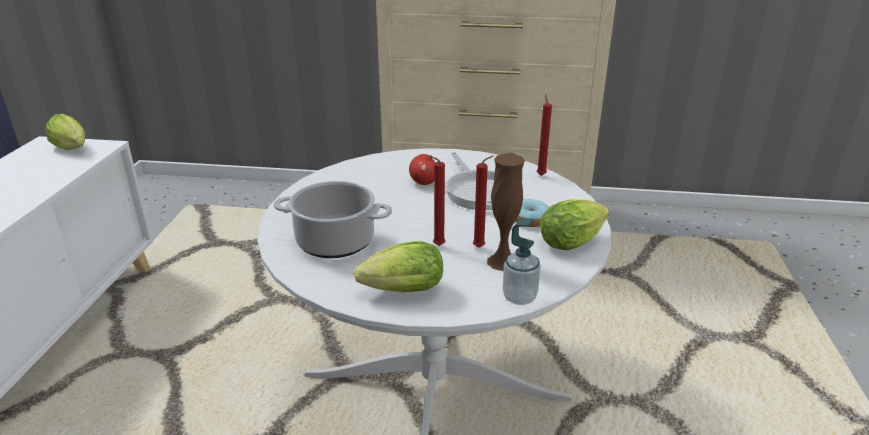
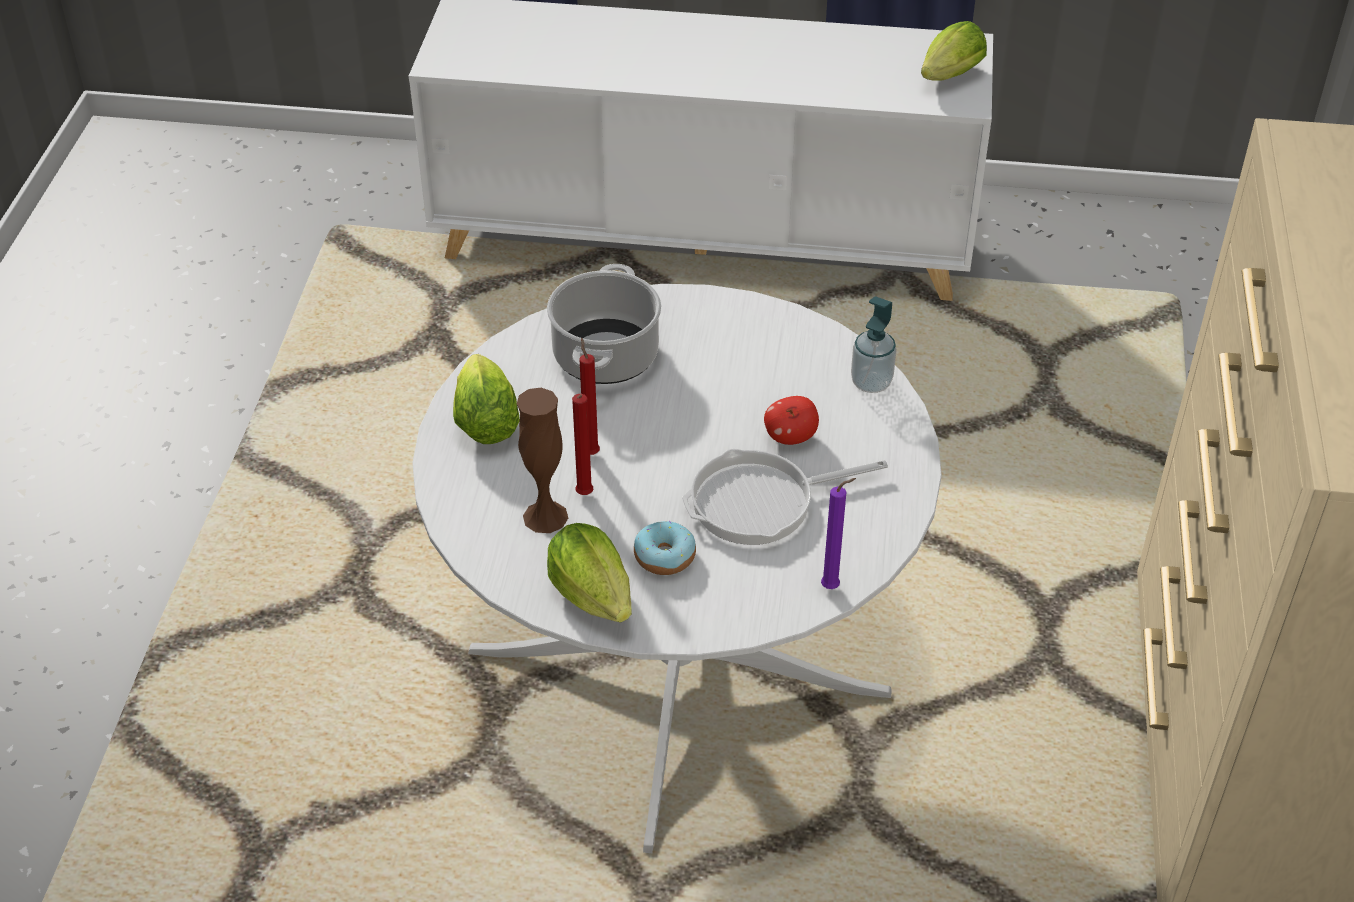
camera: 90 degrees right, 15 degrees up
(519, 297) = (460, 527): soap dispenser -> soap dispenser (871, 383)
(540, 174) = (833, 587): red candle -> purple candle

